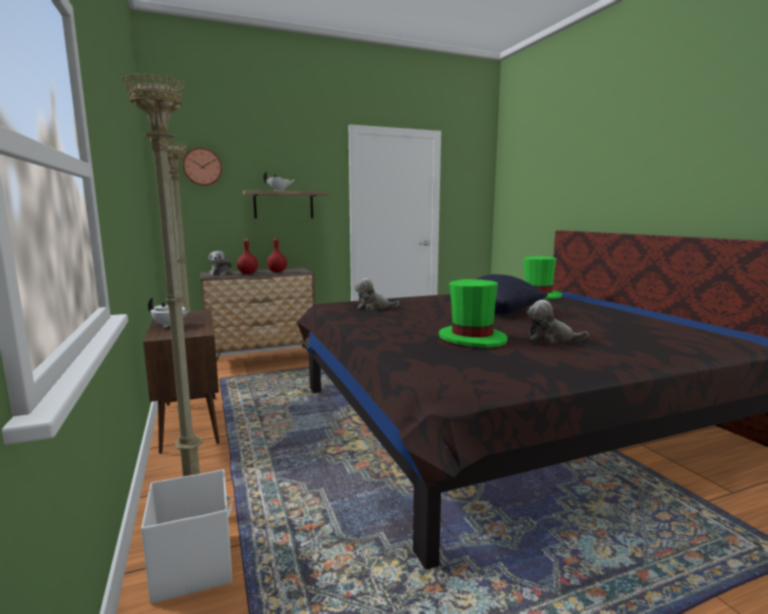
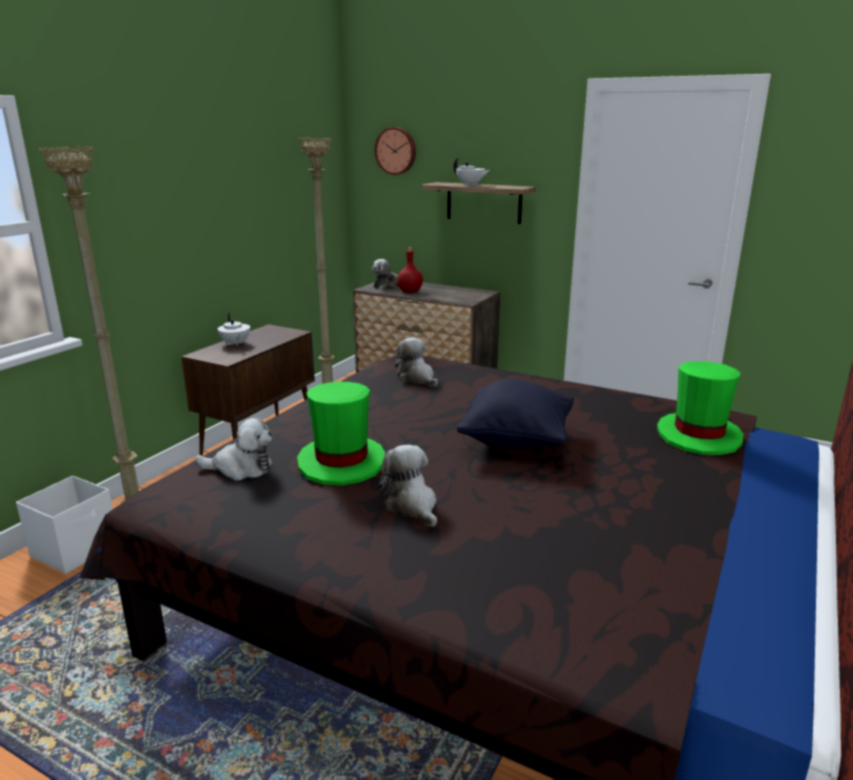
camera: 50 degrees right, 10 degrees up
(277, 271) = (444, 294): red bottle -> none
(437, 358) = (241, 468): none -> plush toy

